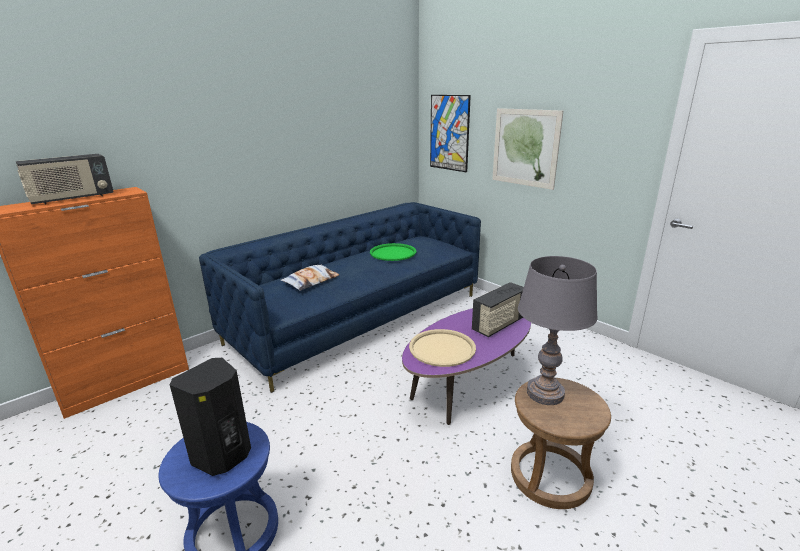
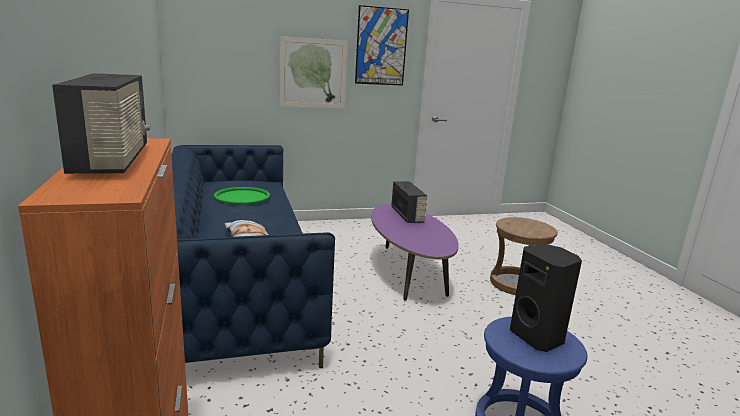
camera: 65 degrees left, 5 degrees down
(442, 348) = (422, 239): beige tray -> none
(449, 133) = (216, 61): picture -> picture (381, 46)
(545, 393) = (514, 226): grey table lamp -> none

